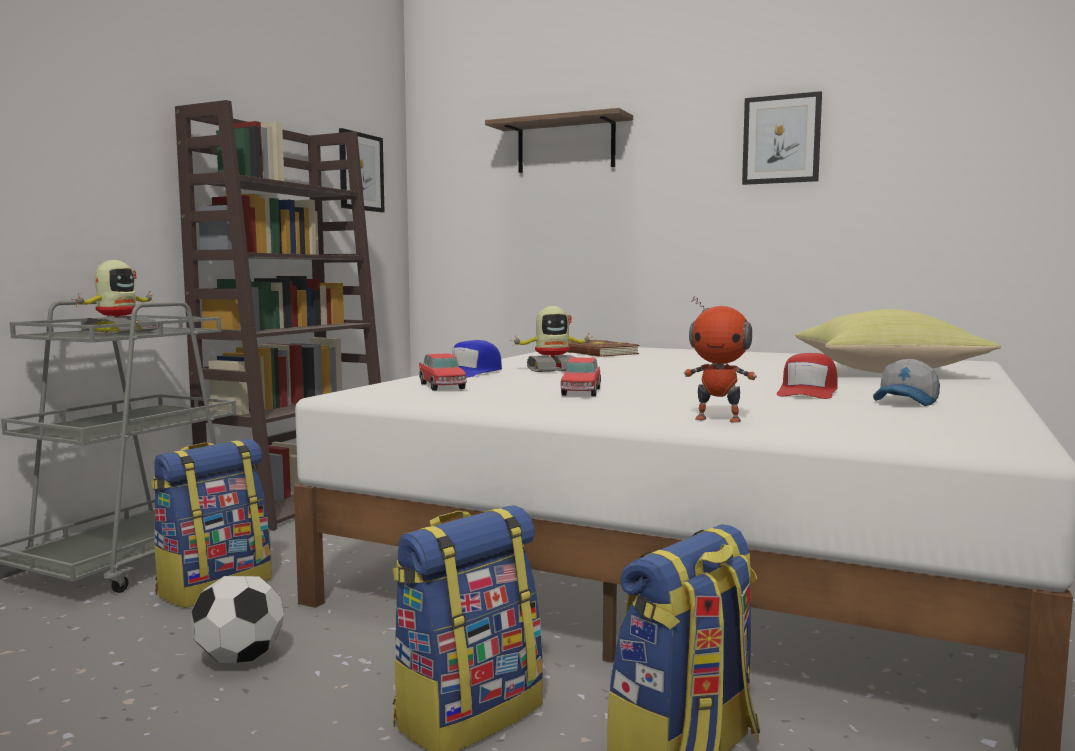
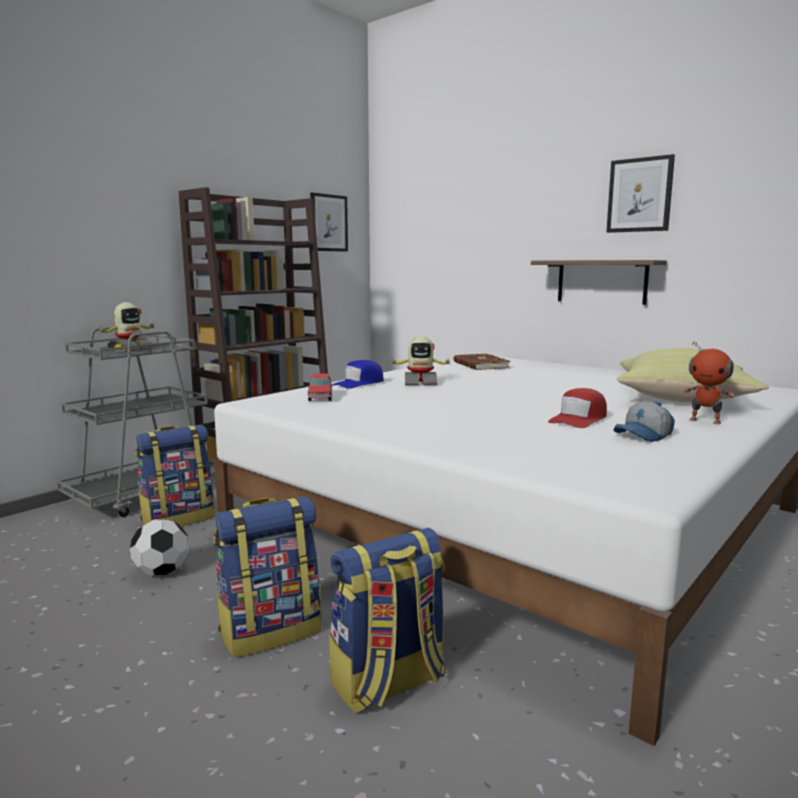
camera: 15 degrees right, 5 degrees up
(565, 145) = (477, 199): shelf -> shelf (601, 281)
(581, 392) = (407, 409): toy car -> none
(718, 419) = (464, 445): toy robot -> toy robot (705, 421)

